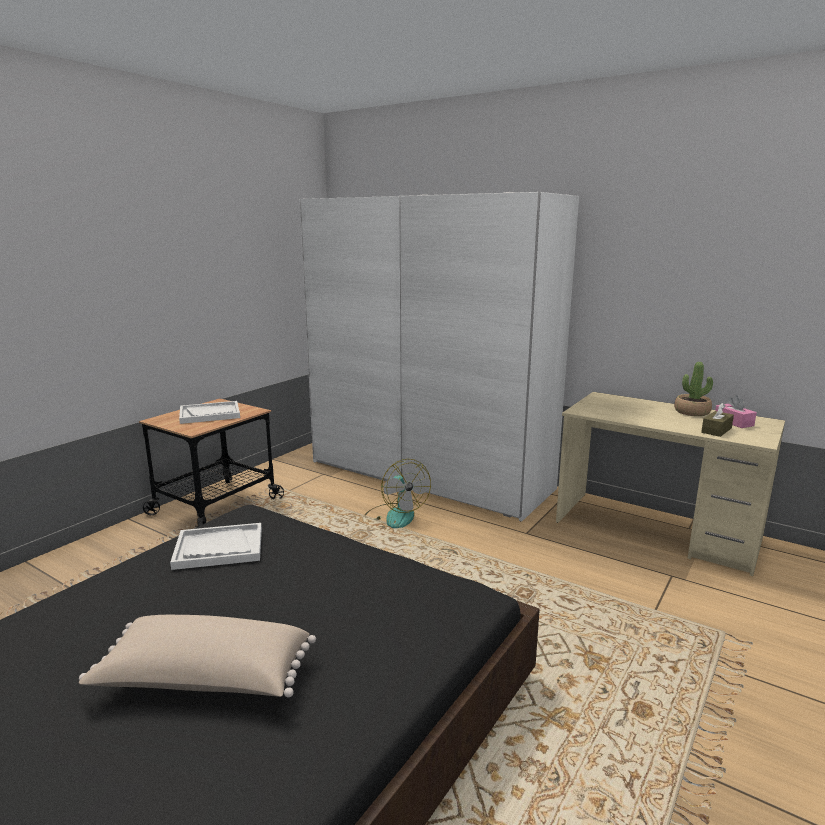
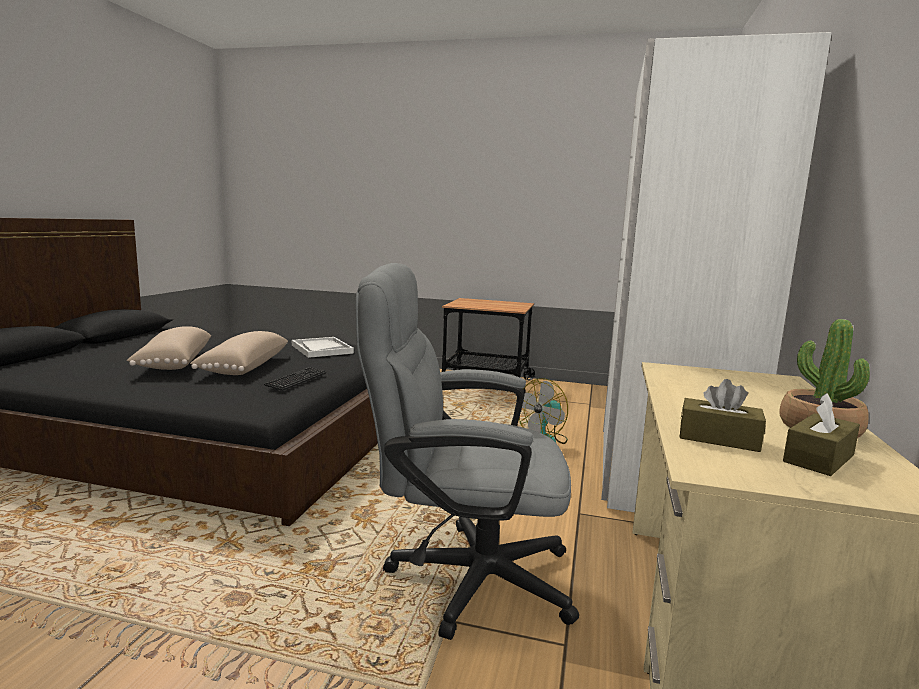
camera: 70 degrees right, 5 degrees down
(210, 414) = (492, 304): white tray -> none
(277, 612) = (243, 367): none -> beige pillow
(377, 571) = (296, 380): none -> keyboard
(606, 596) = (462, 576): none -> grey office chair
(733, 422) = (818, 458): pink tissue box -> brown tissue box

